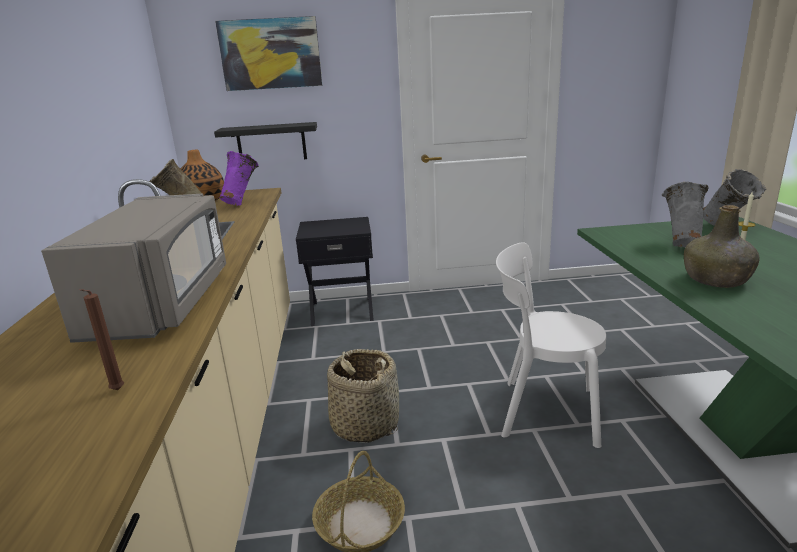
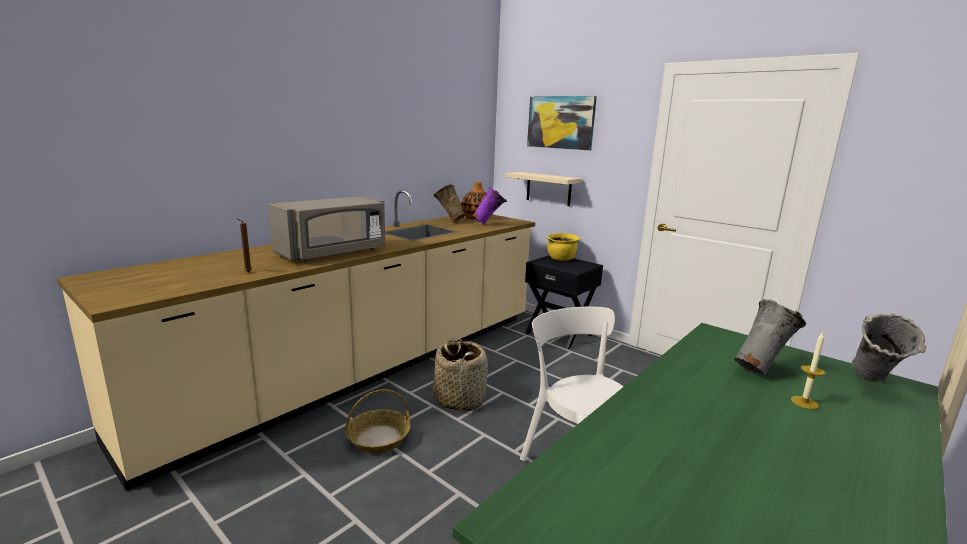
camera: 45 degrees right, 5 degrees down
(271, 143) = (548, 189): black shelf -> beige shelf
(322, 224) = (561, 259): none -> yellow cooking pot
(716, 280) = (695, 400): green bottle -> none

